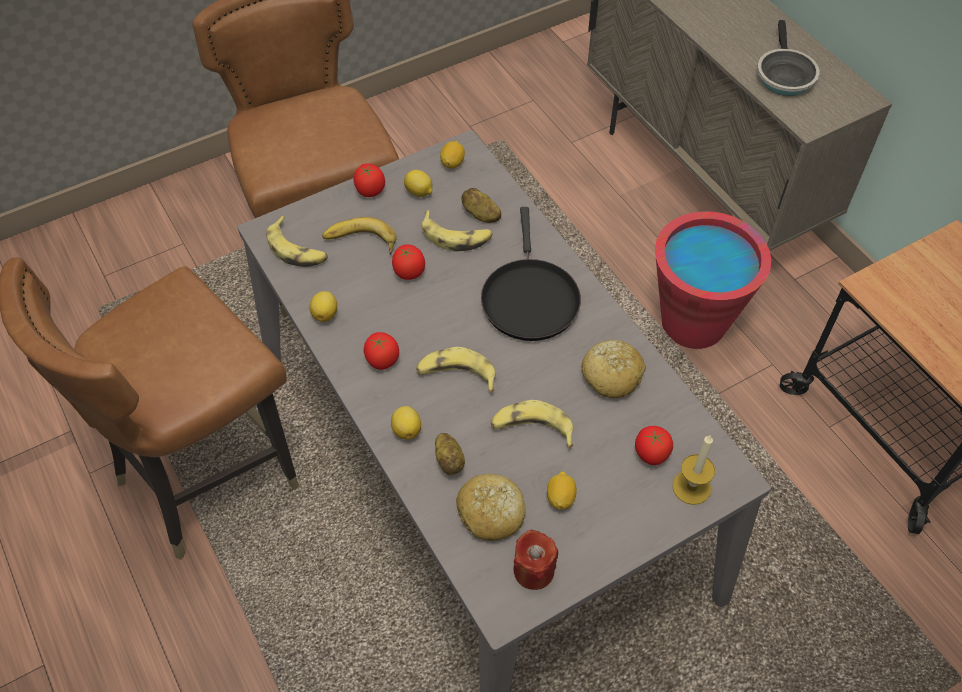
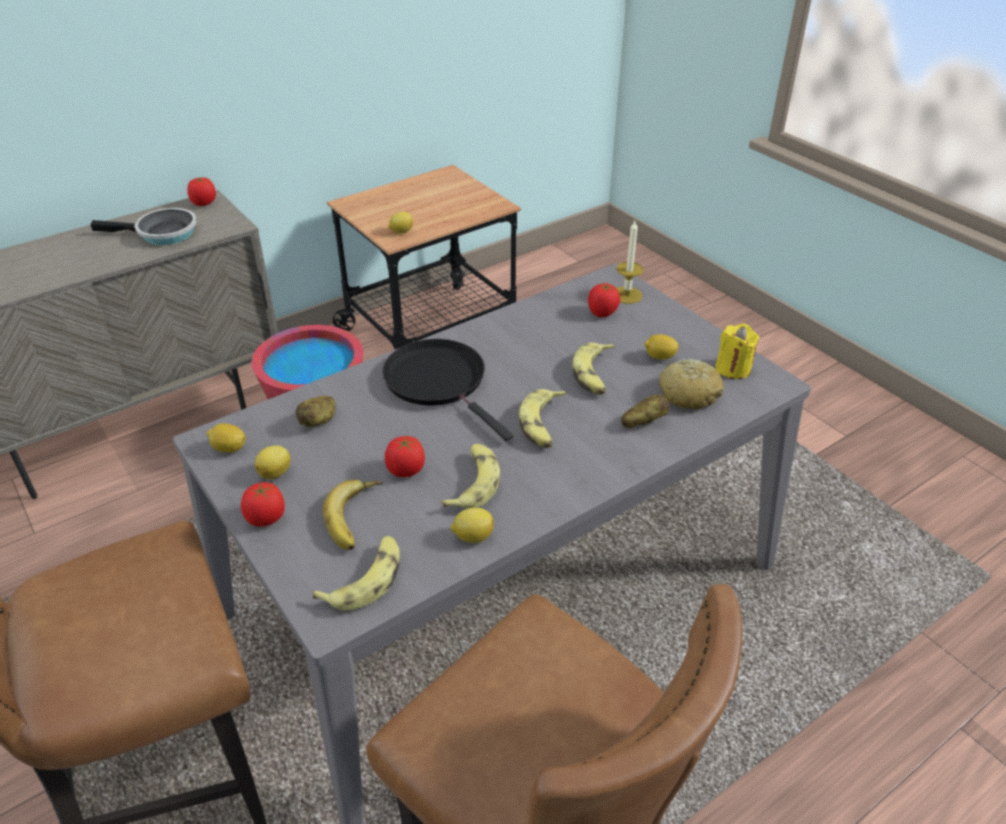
camera: 95 degrees left, 15 degrees down
(382, 360) = (534, 480): tomato -> tomato (204, 203)
(406, 429) = (617, 454): lemon -> lemon (401, 232)
(456, 236) = (351, 437): banana -> banana (473, 483)
(529, 298) = (439, 382): black frying pan -> black frying pan turned 120 degrees counterclockwise
(533, 570) = (733, 369): red candle -> yellow candle
(612, 375) = (526, 332): bread -> none

